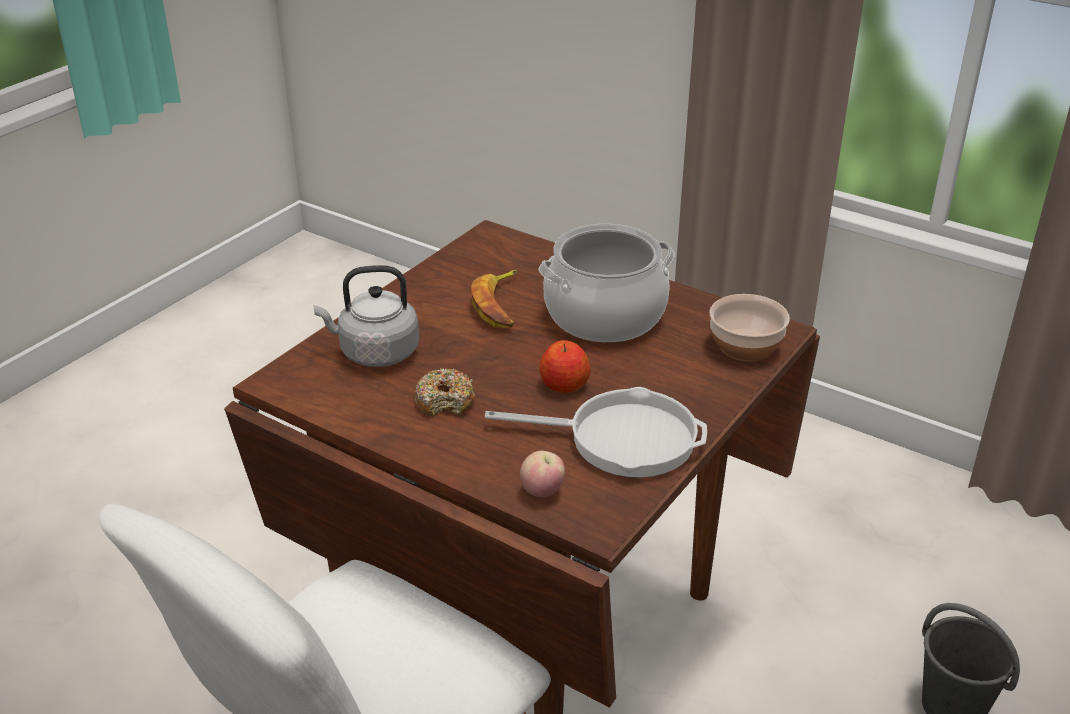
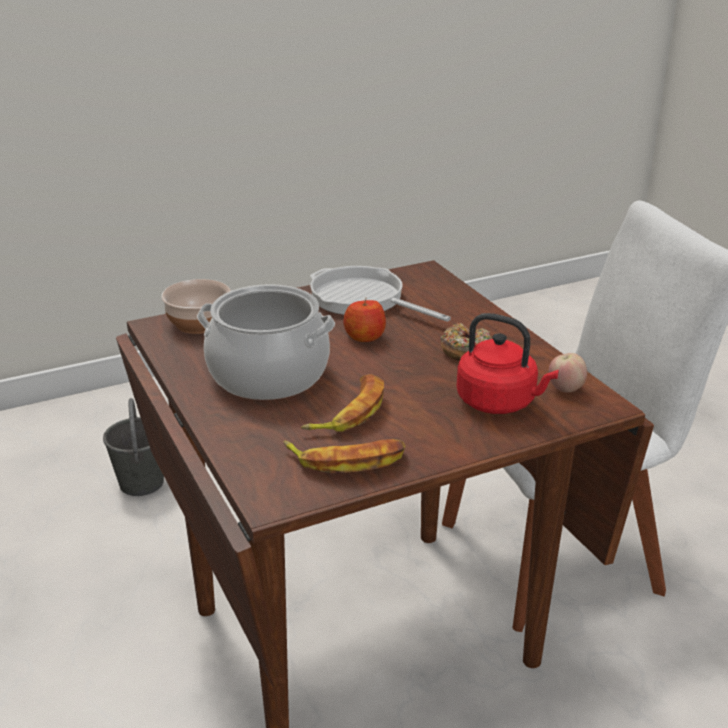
camera: 150 degrees left, 5 degrees down
(375, 353) = (500, 403): grey kettle -> red kettle
(464, 271) = (347, 460): none -> banana
(542, 492) = (443, 290): apple -> apple (566, 389)

